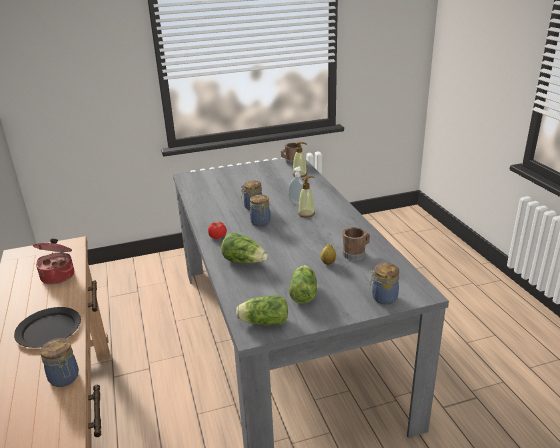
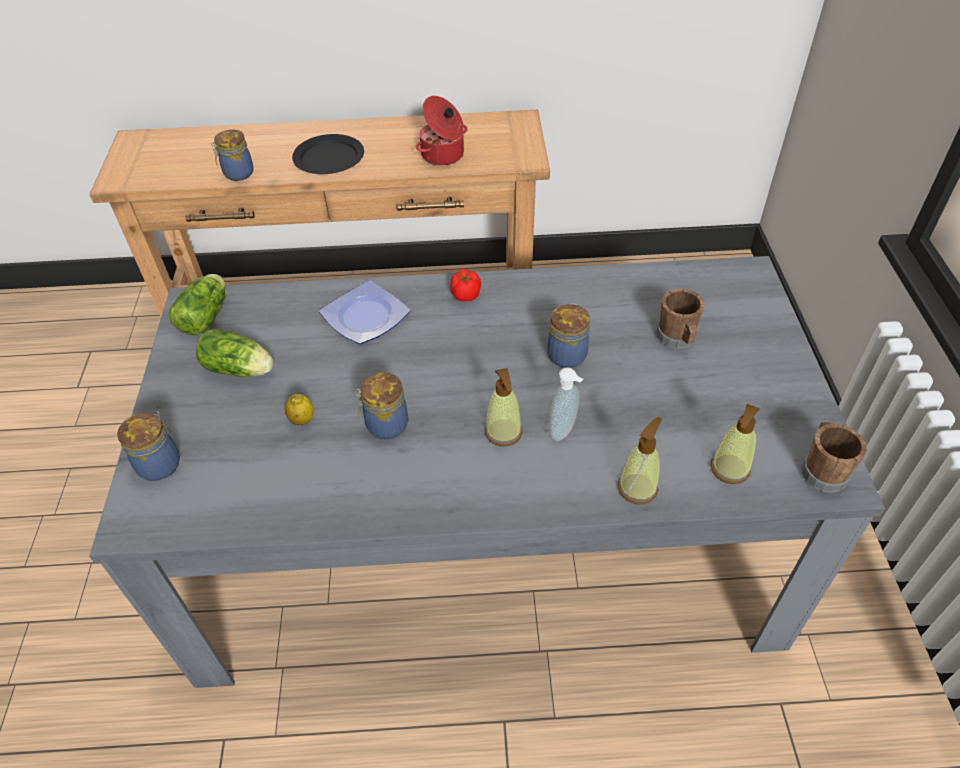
camera: 105 degrees right, 20 degrees up
(244, 261) = (367, 317): lettuce -> plate
(261, 223) = (492, 356): jar -> jar (385, 425)
(318, 187) = (637, 488): none -> soap dispenser
(356, 254) = (307, 468): brown mug -> brown mug (677, 339)

